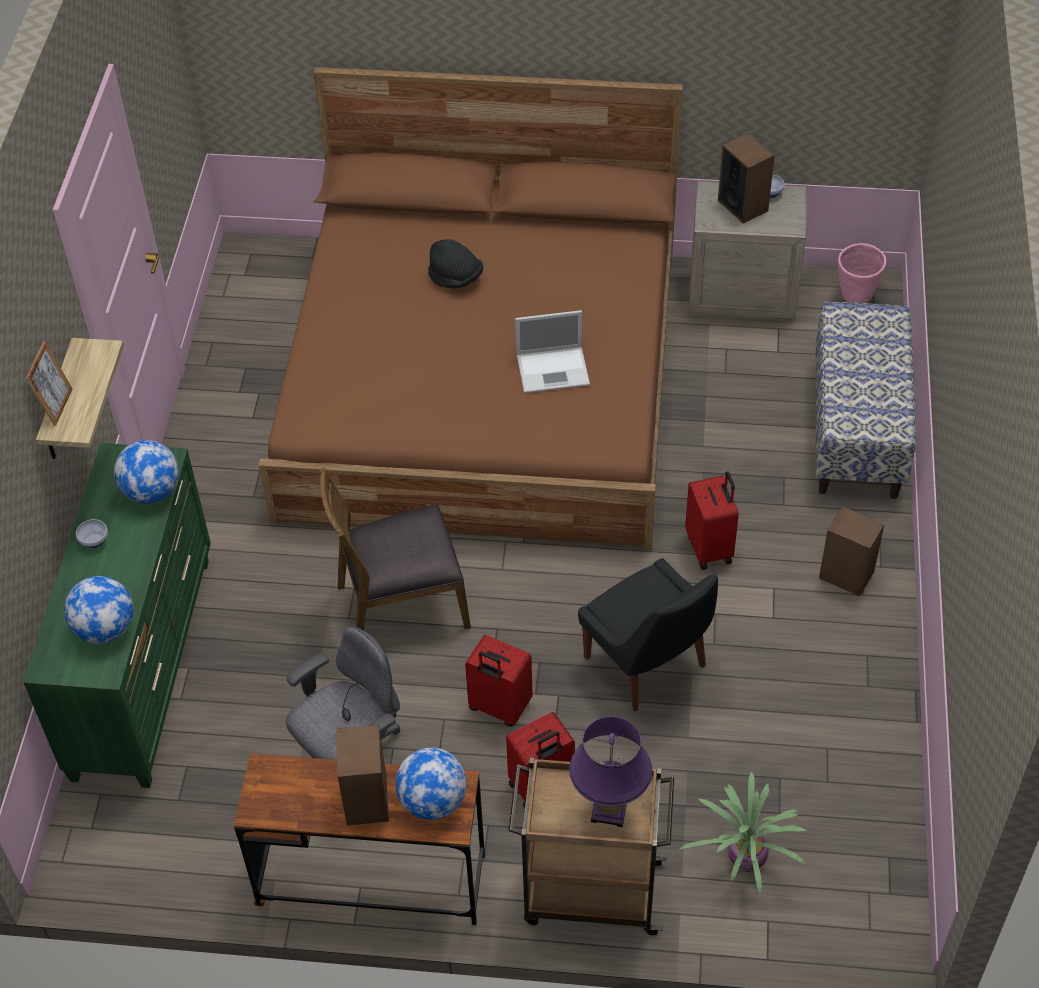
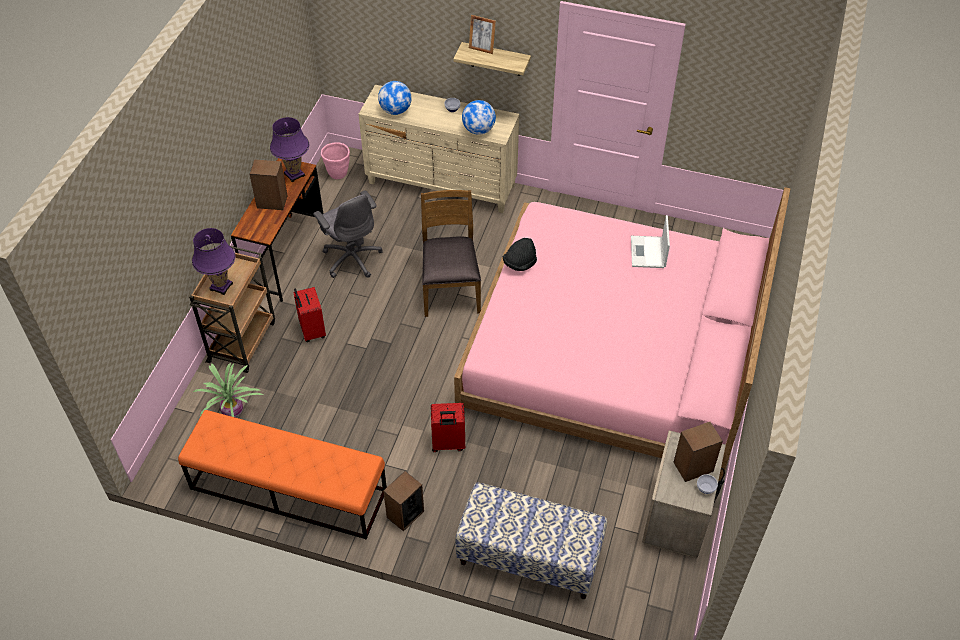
camera: 100 degrees right, 0 degrees up
(144, 666) = (442, 185): green dresser -> beige dresser
(284, 781) = (294, 175): none -> purple table lamp
(433, 801) = (260, 225): globe -> none
(456, 278) = (646, 294): black hat -> black hat (519, 263)
(483, 383) = (614, 351): brown bed -> pink bed
(499, 707) = (367, 321): red suitcase -> none
(554, 369) = (554, 332): laptop -> laptop (648, 253)
(648, 665) = (372, 393): black chair -> none
(856, 296) = (665, 596): pink planter -> pink planter (338, 174)
(862, 733) = (287, 489): none -> orange bench

